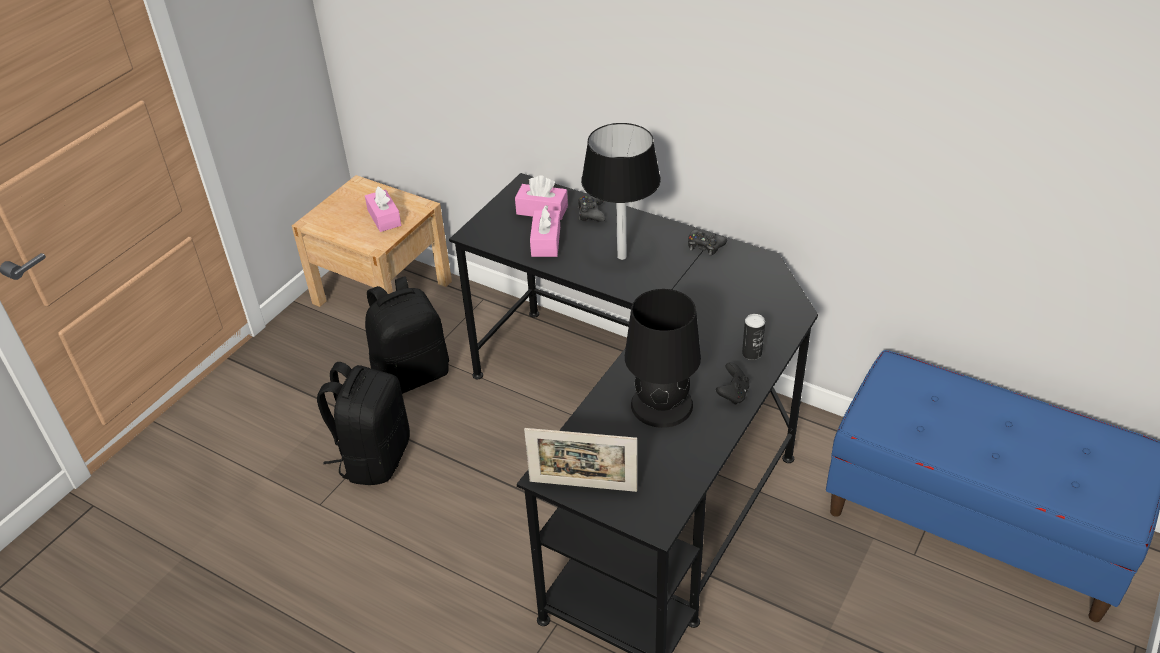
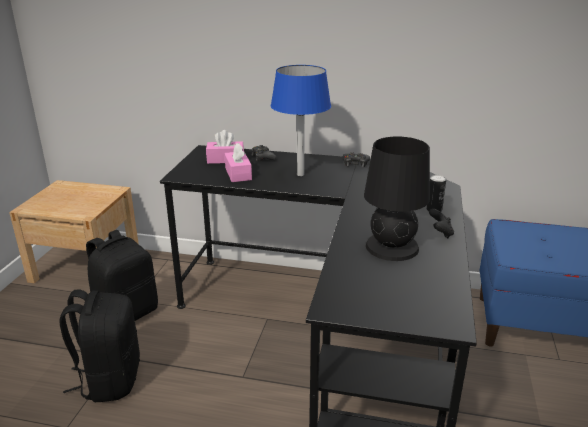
camera: 20 degrees left, 15 degrees down
(384, 218) = (88, 199): pink tissue box -> none
(583, 486) = (367, 309): picture frame -> none
(622, 256) = (300, 174): black table lamp -> blue table lamp

